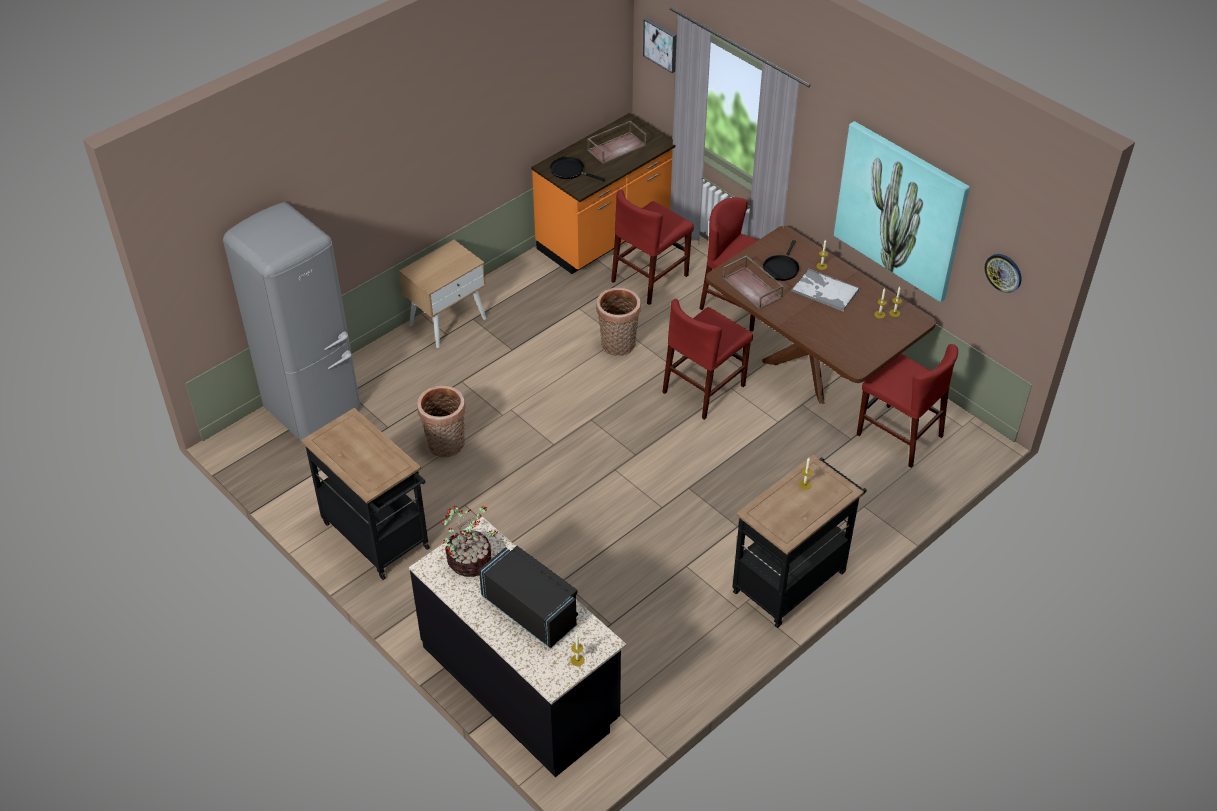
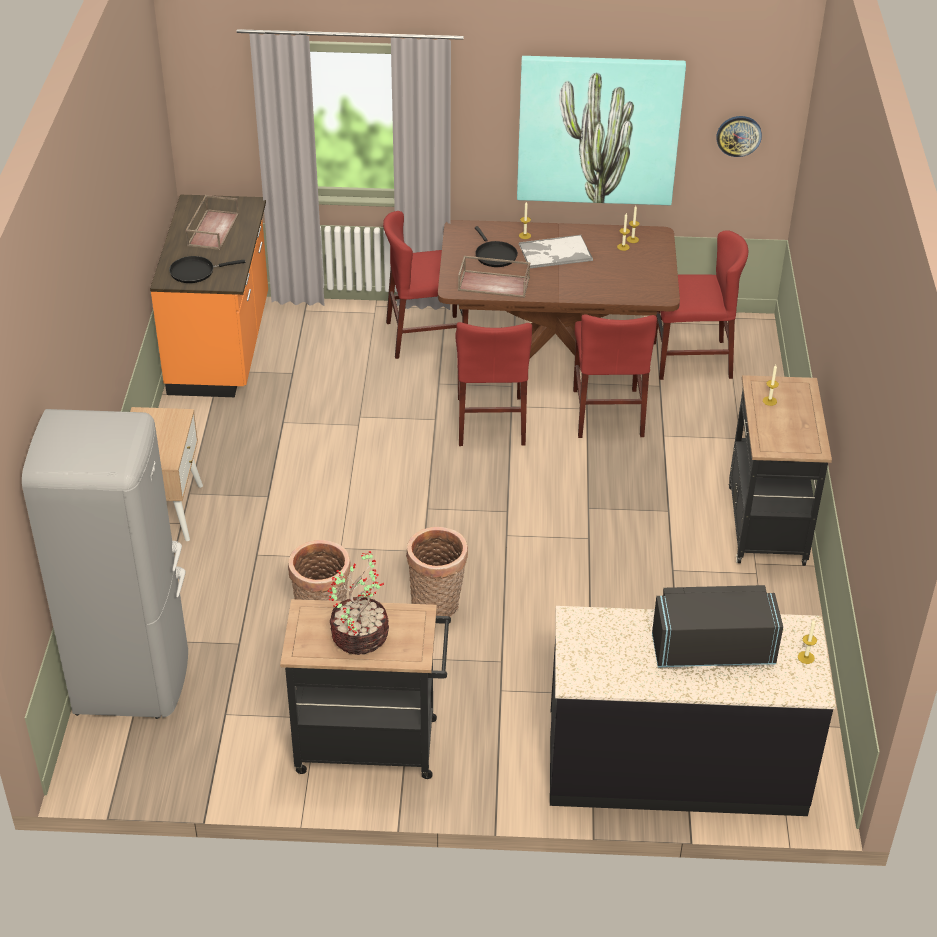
camera: 45 degrees left, 5 degrees down
(471, 561) = (602, 648): potted plant -> potted plant (360, 636)
(618, 346) = (366, 432): basket -> basket (437, 607)
(650, 278) = (315, 359): red chair -> red chair (607, 413)
(661, 44) = (215, 88): picture -> none

